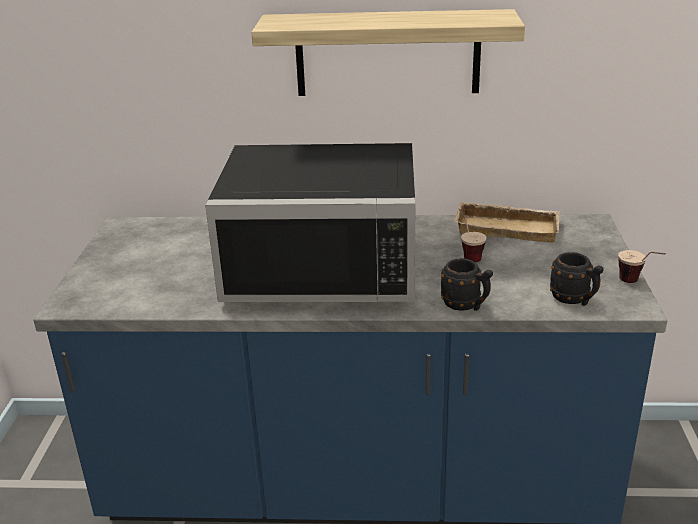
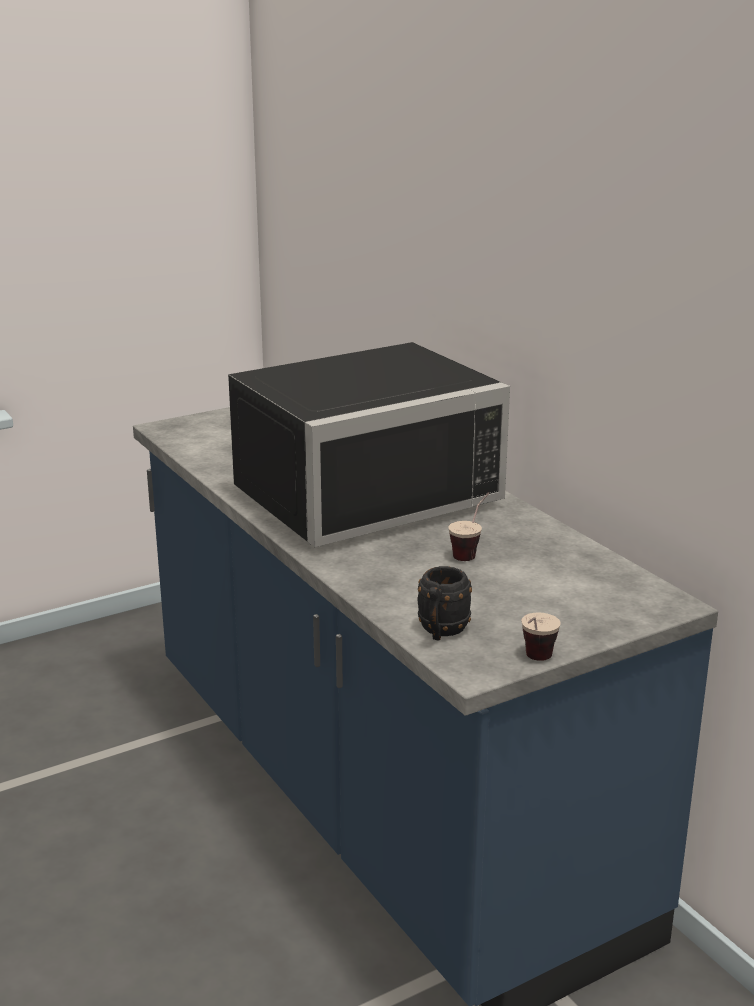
camera: 55 degrees right, 5 degrees down
(324, 262) = (359, 492): black microwave -> black microwave turned 90 degrees counterclockwise
(387, 53) = (530, 284): shelf -> none
(466, 306) = (354, 578): black mug -> none
(508, 227) = (573, 558): beige tray -> none

